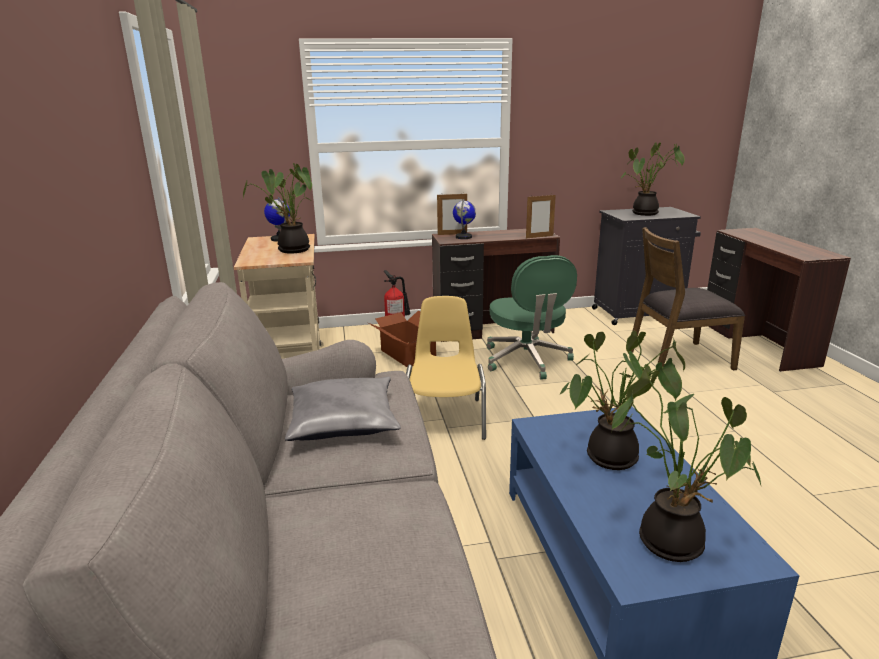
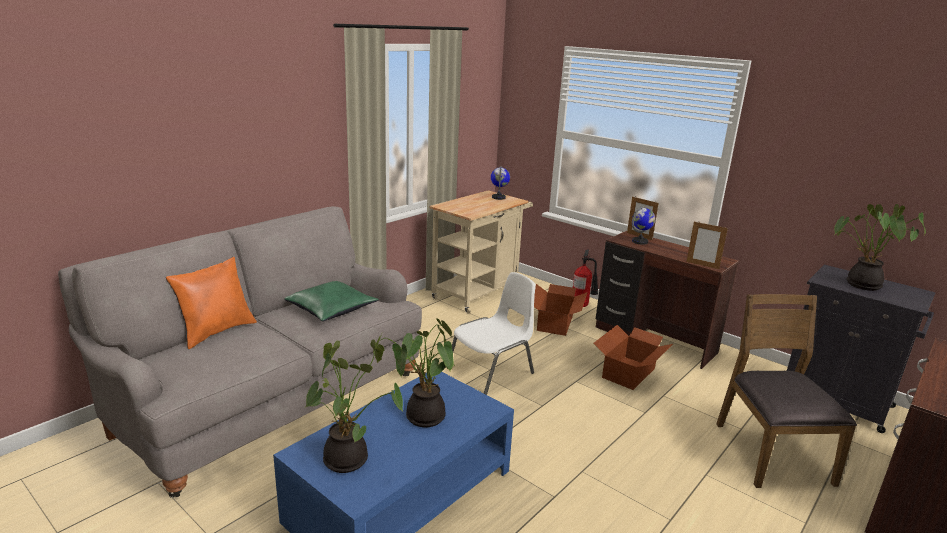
camera: 50 degrees right, 0 degrees up
(273, 542) = (217, 331): none -> orange pillow
(291, 250) = (482, 207): potted plant -> none
(343, 420) = (331, 309): grey pillow -> green pillow
(445, 418) = (492, 370): yellow chair -> white chair
(527, 360) = (627, 373): green office chair -> cardboard box
(678, 359) = (770, 452): brown chair -> brown chair turned 45 degrees clockwise

